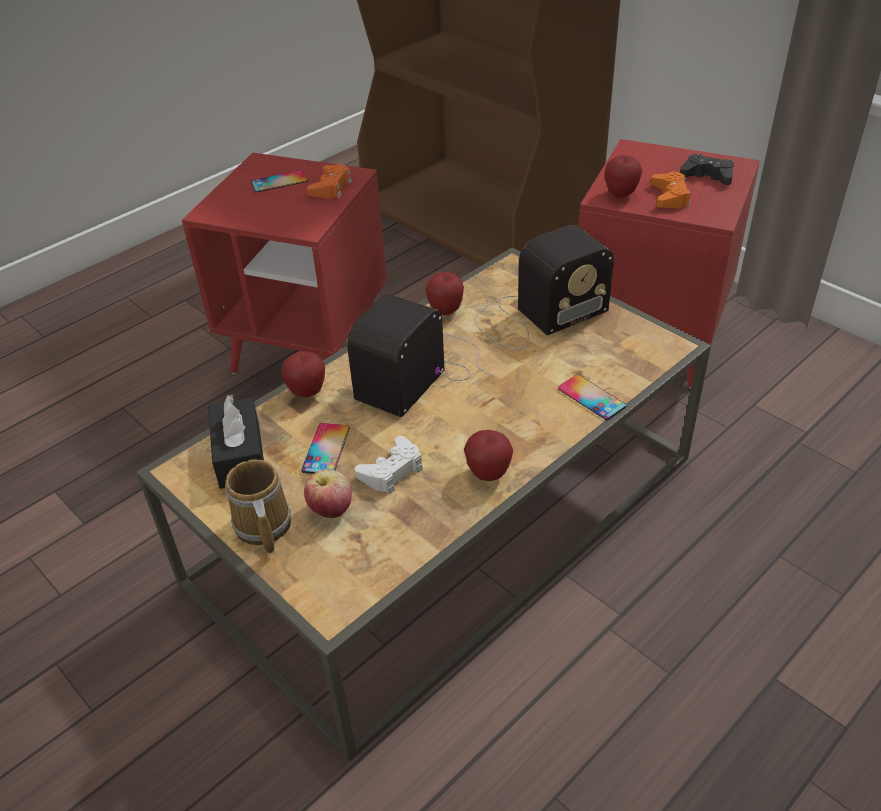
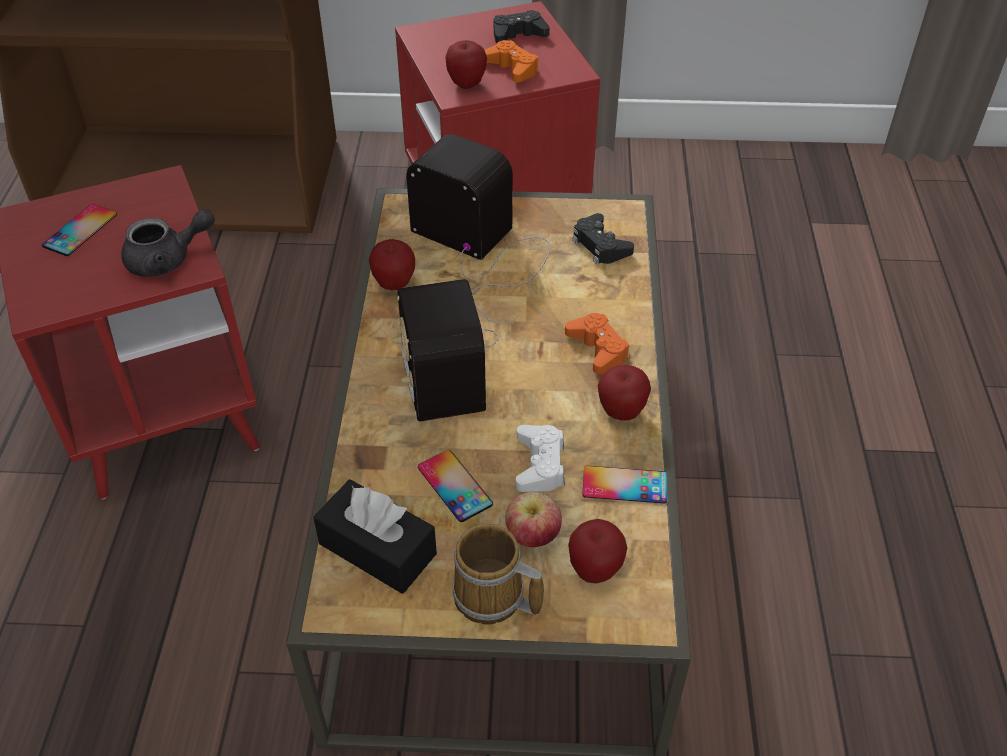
camera: 45 degrees left, 5 degrees up
(300, 218) = (168, 260): none -> grey teapot
(307, 392) = (362, 444): apple -> apple (594, 570)
(331, 187) = (156, 208): orange game controller -> orange game controller (598, 349)
(536, 316) = (484, 245): radio -> radio turned 75 degrees counterclockwise
(591, 397) = (619, 293): phone -> phone (624, 485)
(620, 359) = (600, 245): none -> black game controller

